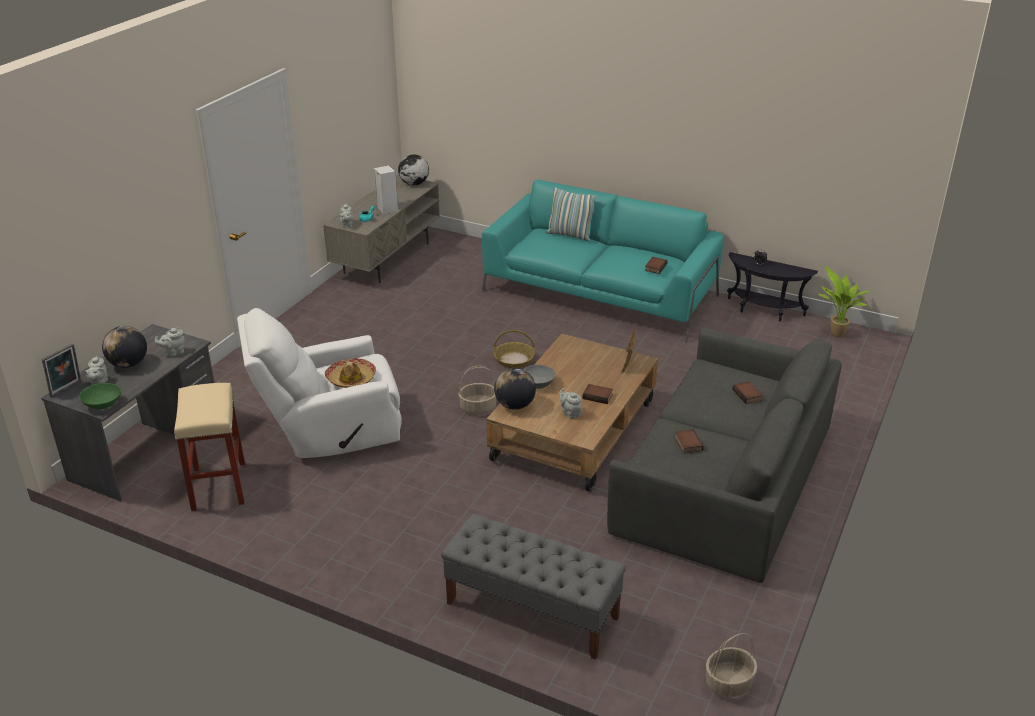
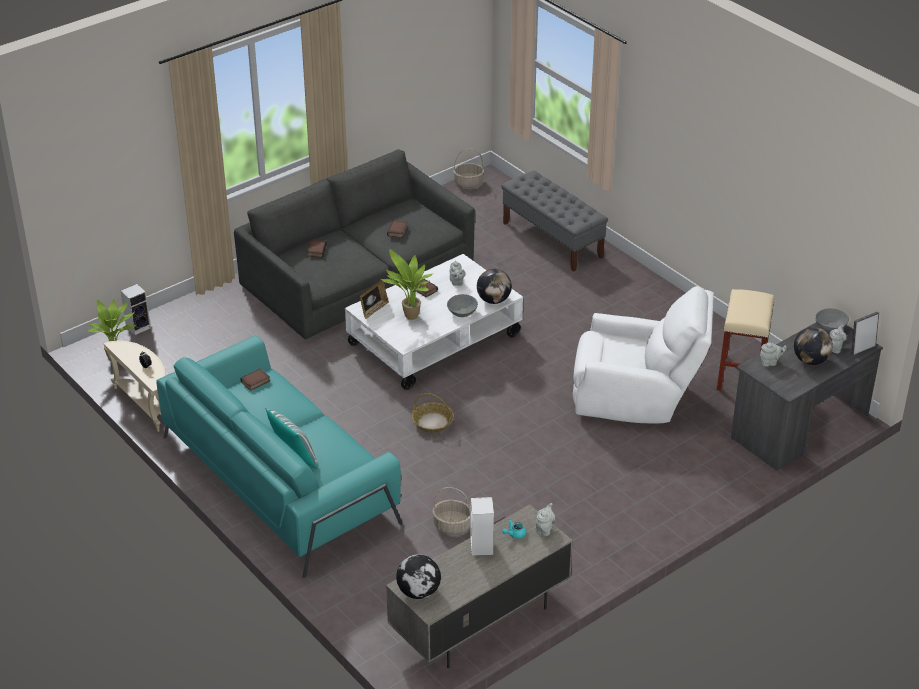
camera: 155 degrees left, 5 degrees up
(102, 405) = (831, 327): green bowl -> grey bowl
(351, 379) = (616, 350): hat -> none
(478, 407) = (498, 383): basket -> basket (451, 526)
(575, 431) = (434, 339): brown coffee table -> white coffee table
(586, 365) = (409, 317): none -> potted plant
(763, 311) = (145, 405): black side table -> beige side table
(860, 364) = (139, 327): none -> speaker

